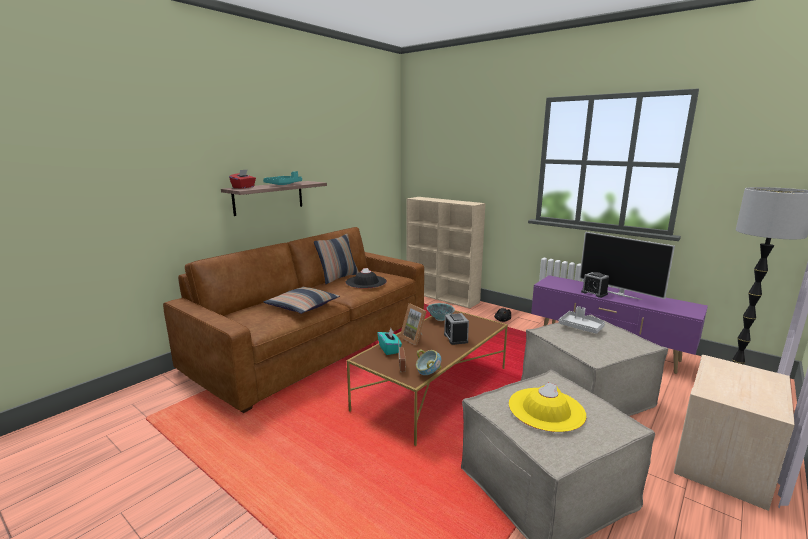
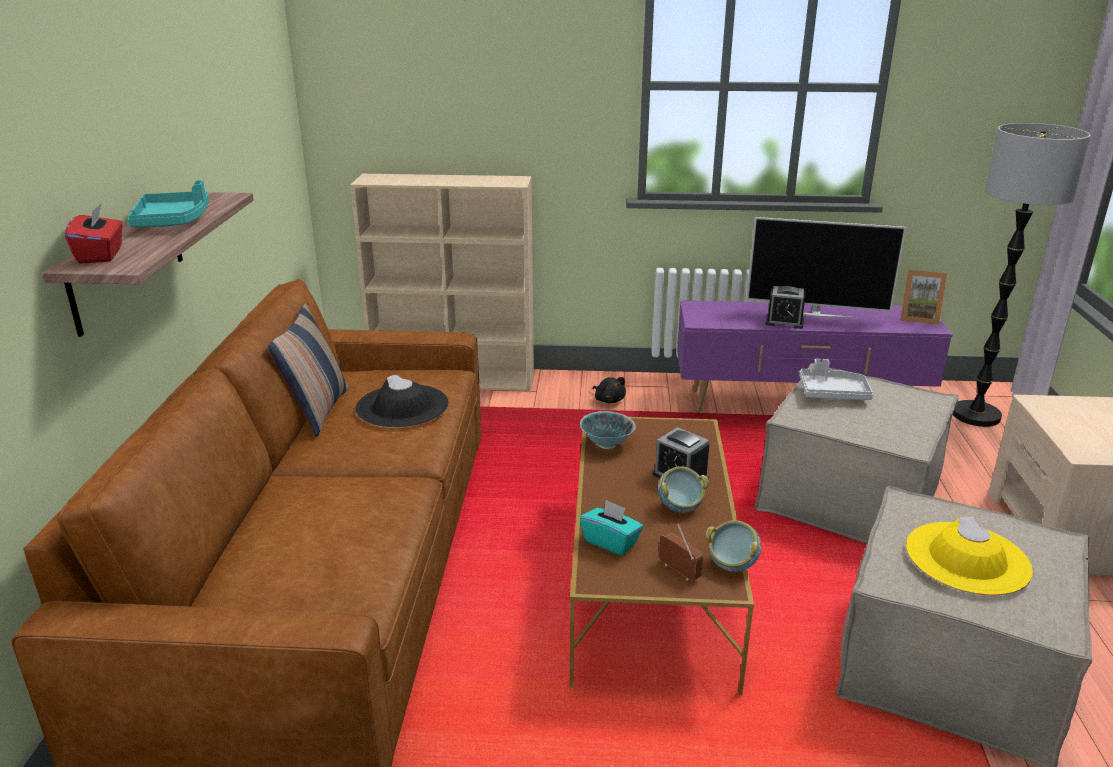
camera: 35 degrees left, 10 degrees up
(303, 307) = (360, 513): pillow -> none
(415, 338) = (621, 502): picture frame -> picture frame (918, 318)
(437, 348) = (679, 508): none -> bowl

